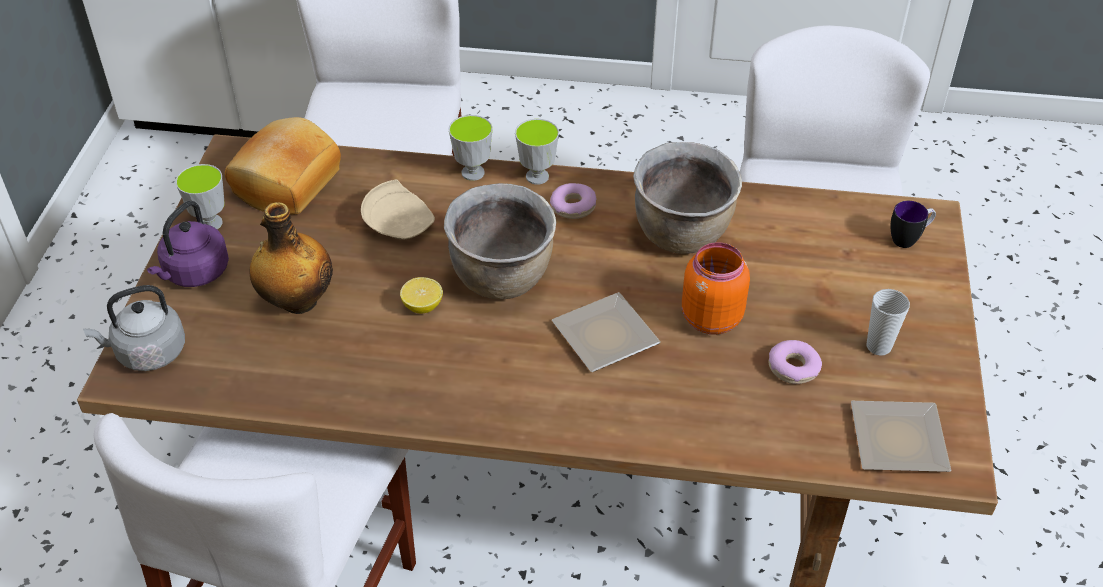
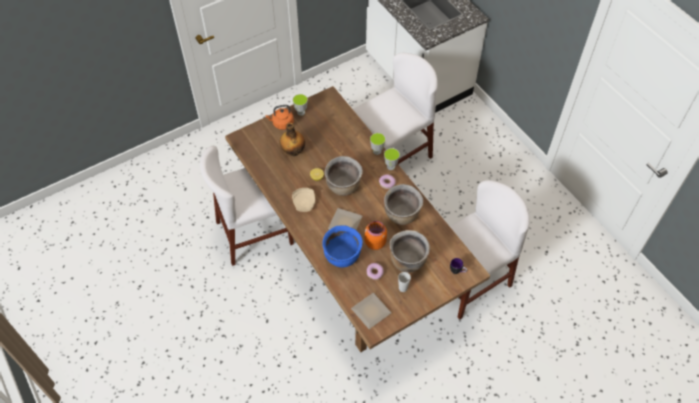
camera: 50 degrees right, 10 degrees up
(147, 353) = (249, 136): grey kettle -> none
(194, 273) = (282, 124): purple kettle -> orange kettle
(284, 182) = (330, 115): bread -> none
(399, 223) = (341, 150): beige plate -> beige plate (304, 203)
(695, 397) = (342, 257): none -> blue cooking pot
(811, 296) = (407, 261): none -> brown cooking pot

